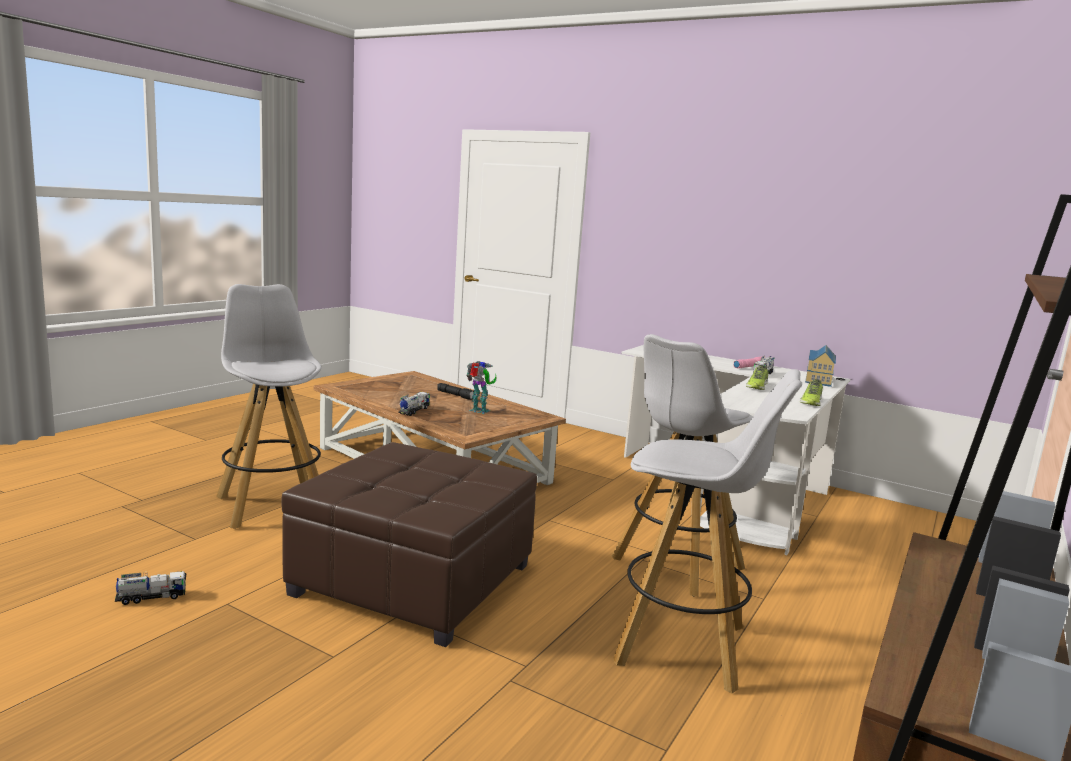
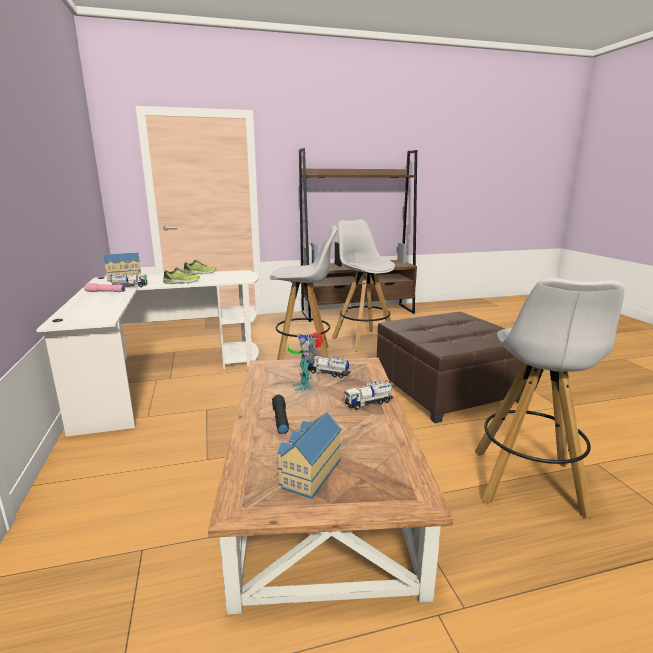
camera: 135 degrees left, 5 degrees up
(151, 597) = (609, 423): toy truck -> toy truck (328, 373)
(400, 384) = (308, 472): none -> toy house

